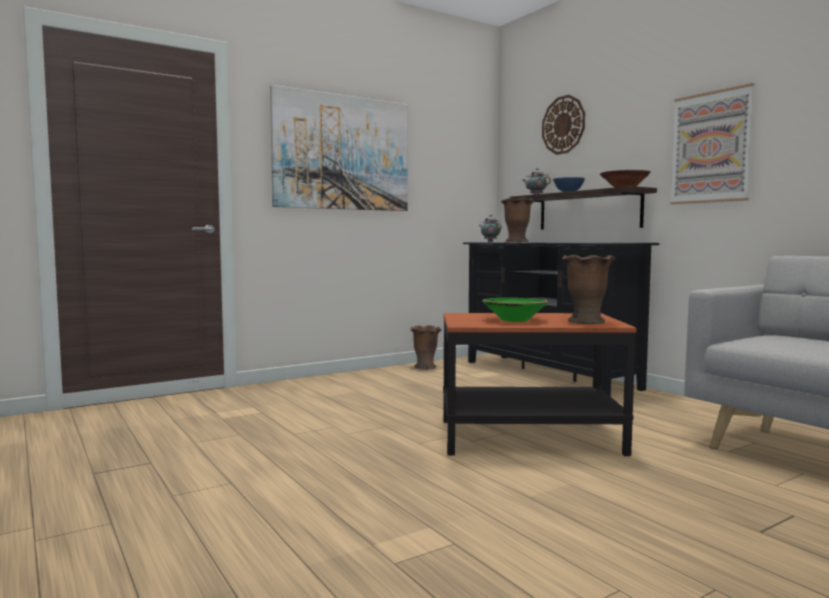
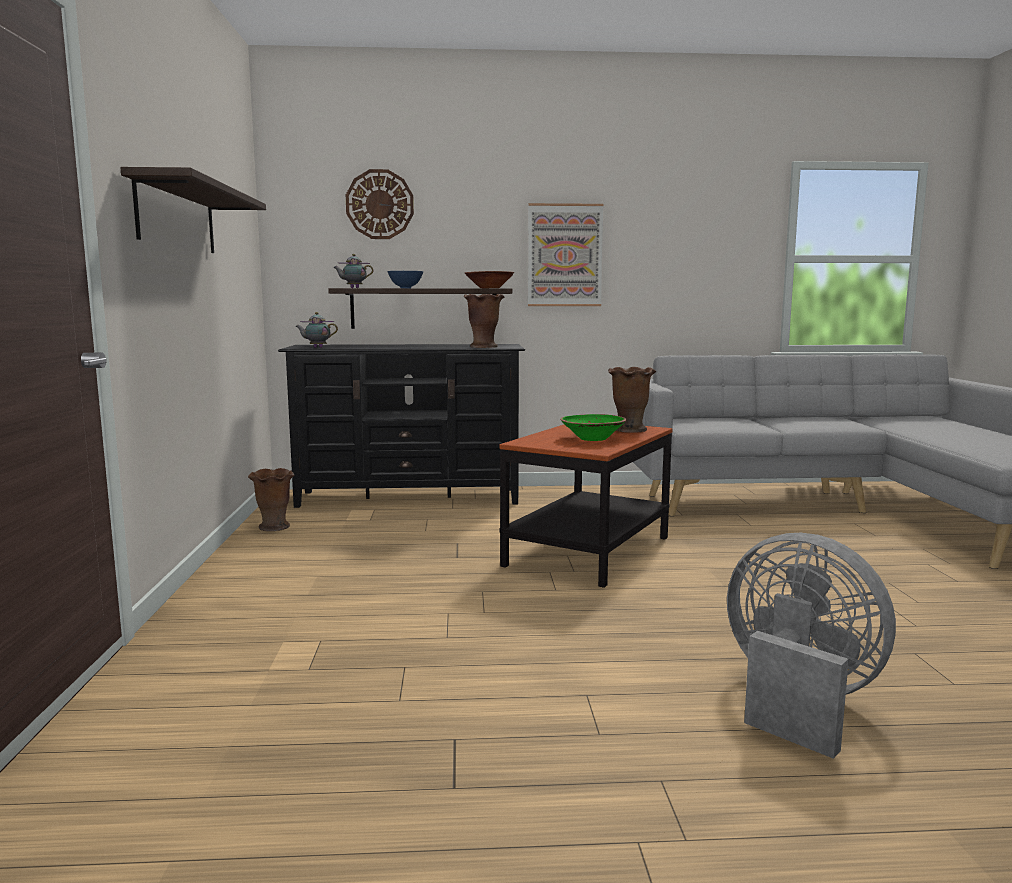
camera: 60 degrees left, 5 degrees up
(271, 557) = (797, 700): none -> grey fan
(342, 153) = (177, 217): picture -> shelf
(516, 242) = (365, 347): brown vase -> brown vase (483, 347)

